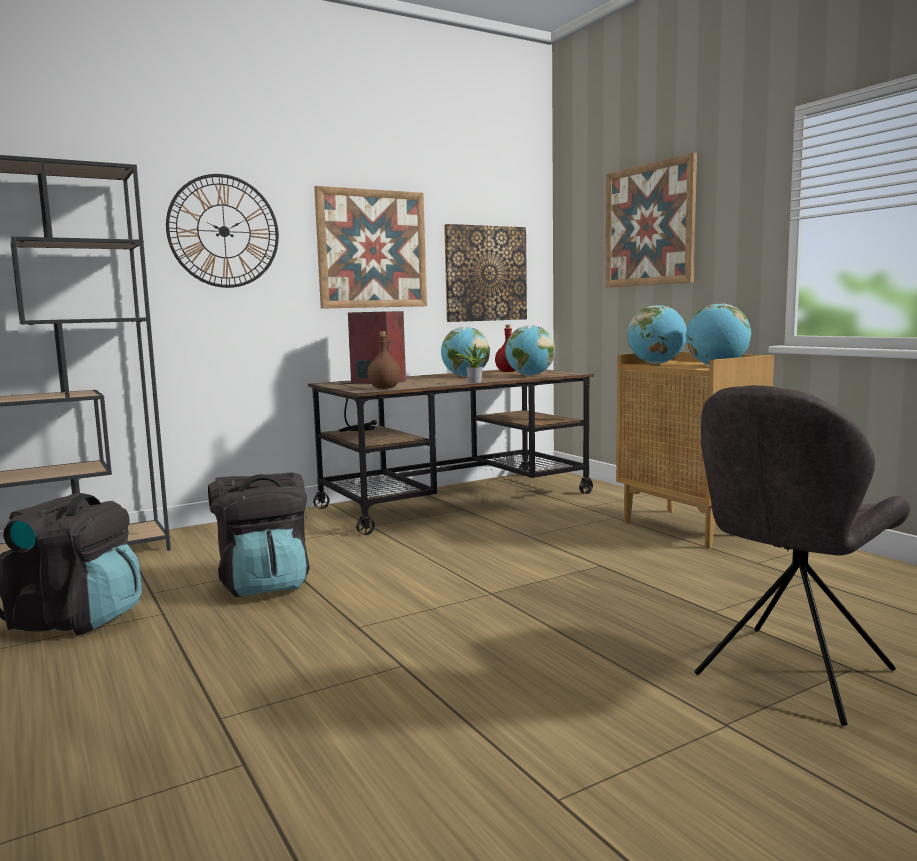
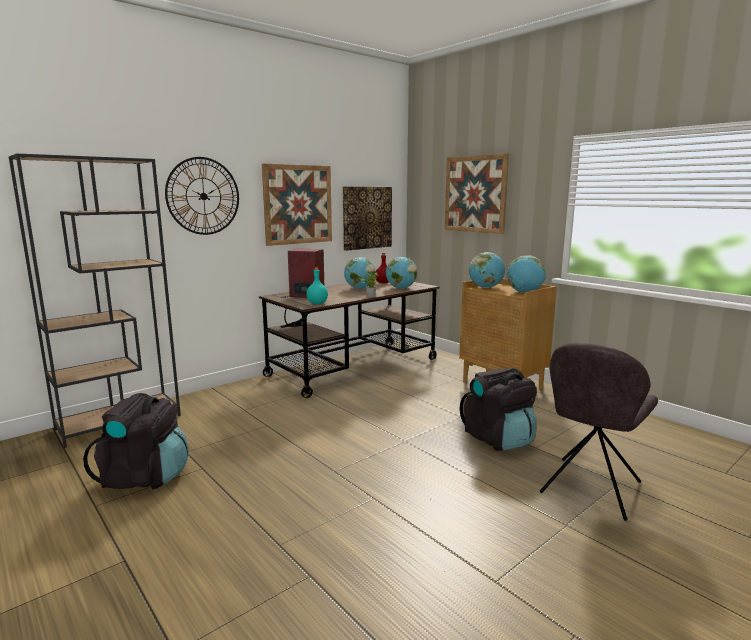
camera: 10 degrees left, 5 degrees up
(264, 584) = (259, 441): black backpack -> black backpack (498, 439)
(385, 388) = (317, 303): brown bottle -> turquoise bottle

